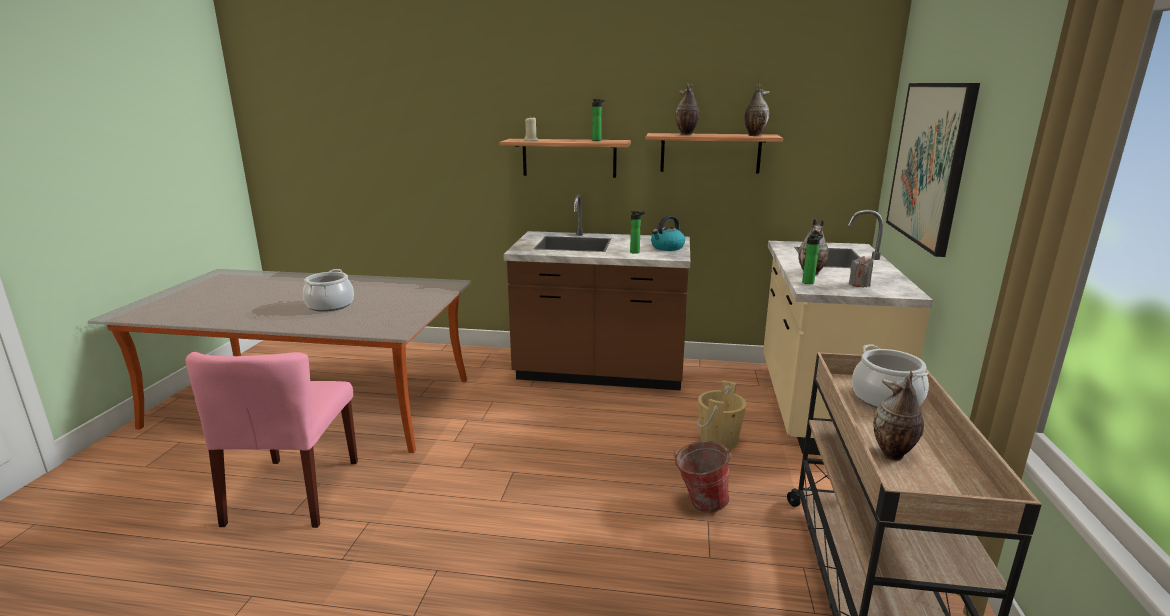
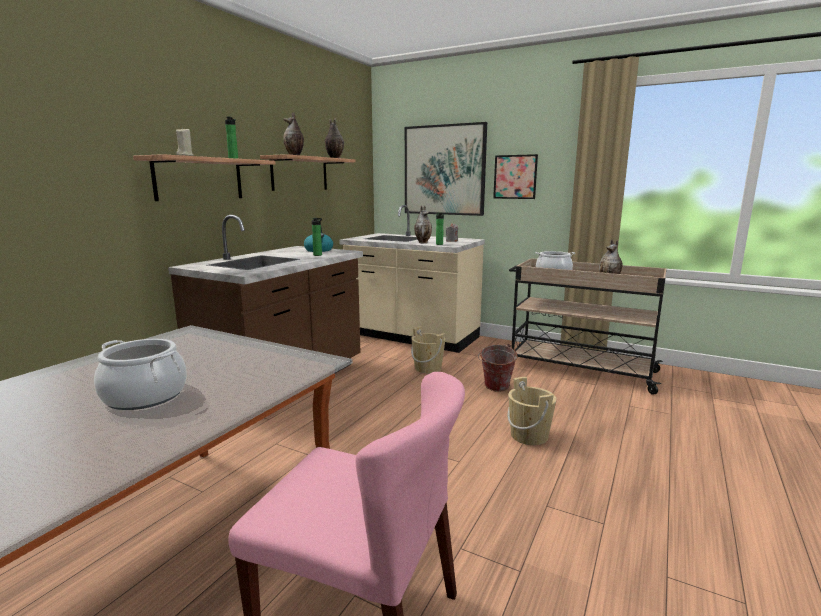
camera: 70 degrees left, 5 degrees down
(581, 545) = (529, 435): none -> beige bucket
(985, 197) = (515, 177): none -> picture

